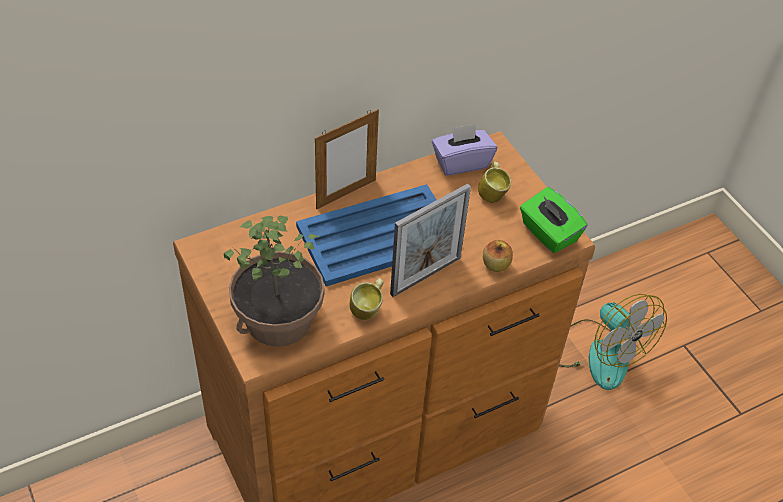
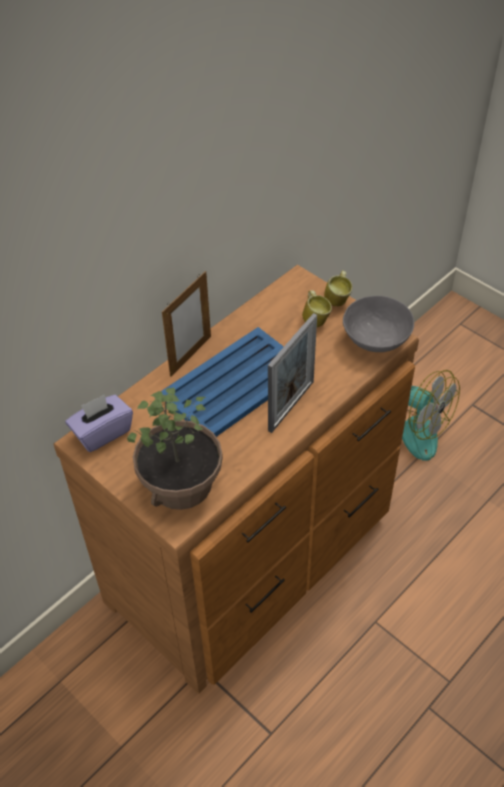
camera: 15 degrees left, 0 degrees up
(368, 310) = (255, 450): mug -> mug (338, 299)
(461, 162) = (277, 300): purple tissue box -> purple tissue box (102, 432)
(495, 265) = (345, 378): apple -> none
(548, 233) = (376, 339): green tissue box -> grey bowl

